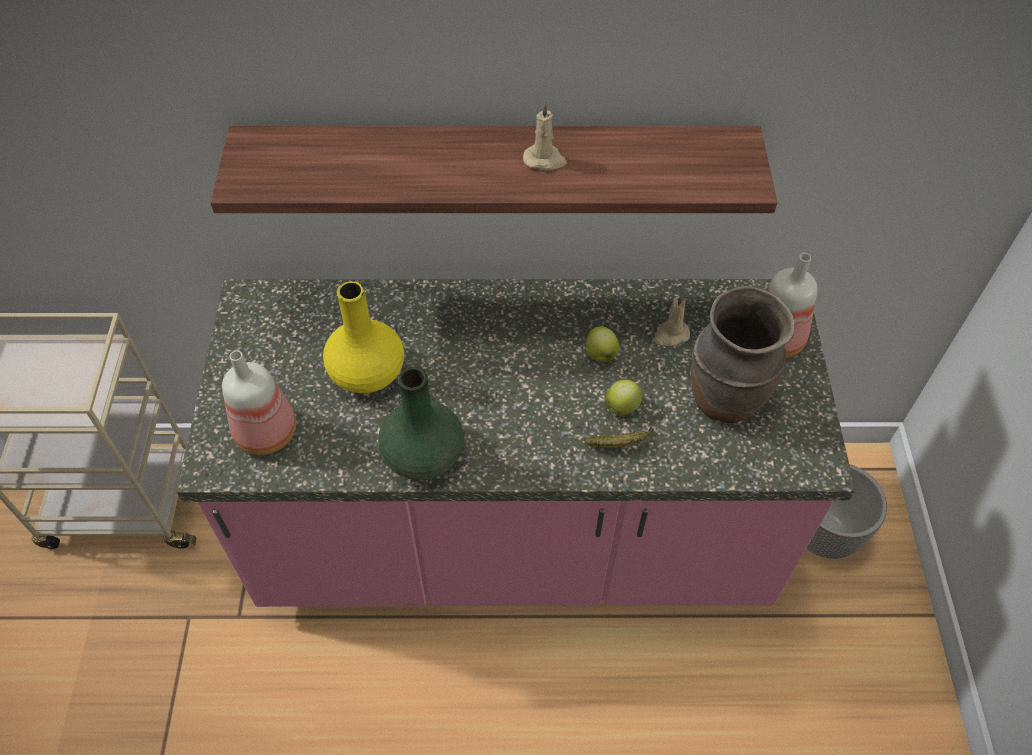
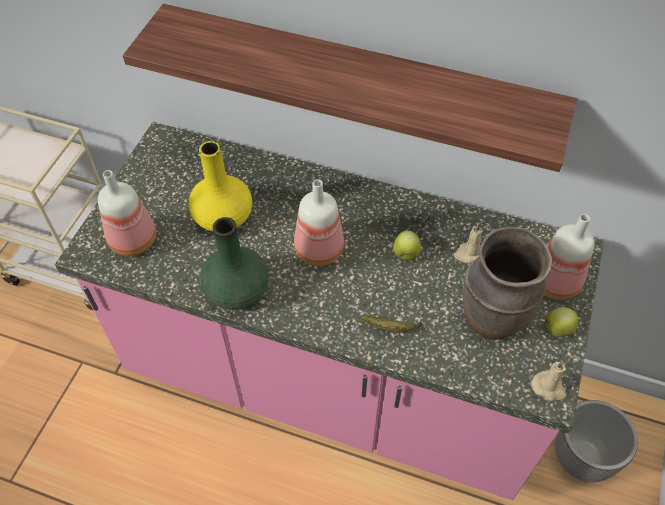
camera: 20 degrees right, 0 degrees up
(501, 380) = (320, 251): none -> bottle
(545, 160) = (384, 83): beige candle -> beige candle (549, 388)
(622, 406) = (405, 299): apple -> apple (558, 329)

